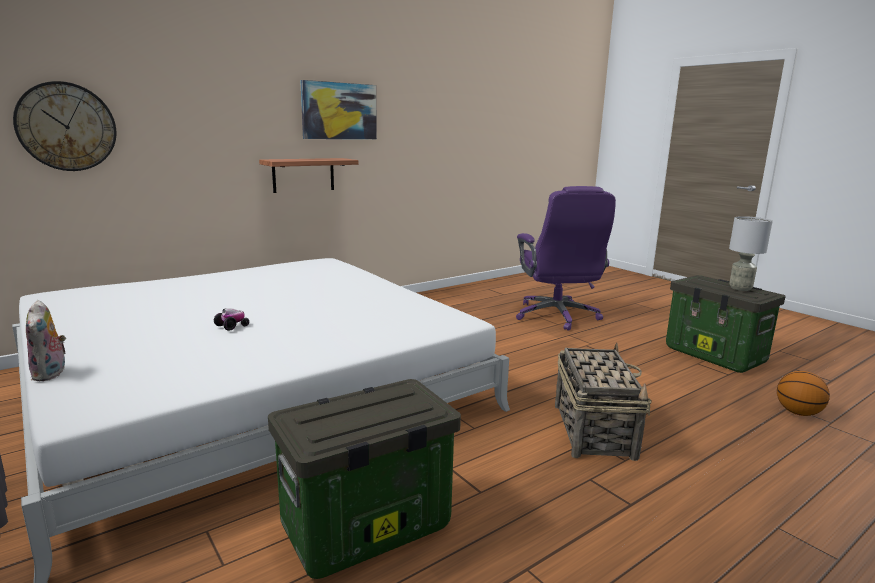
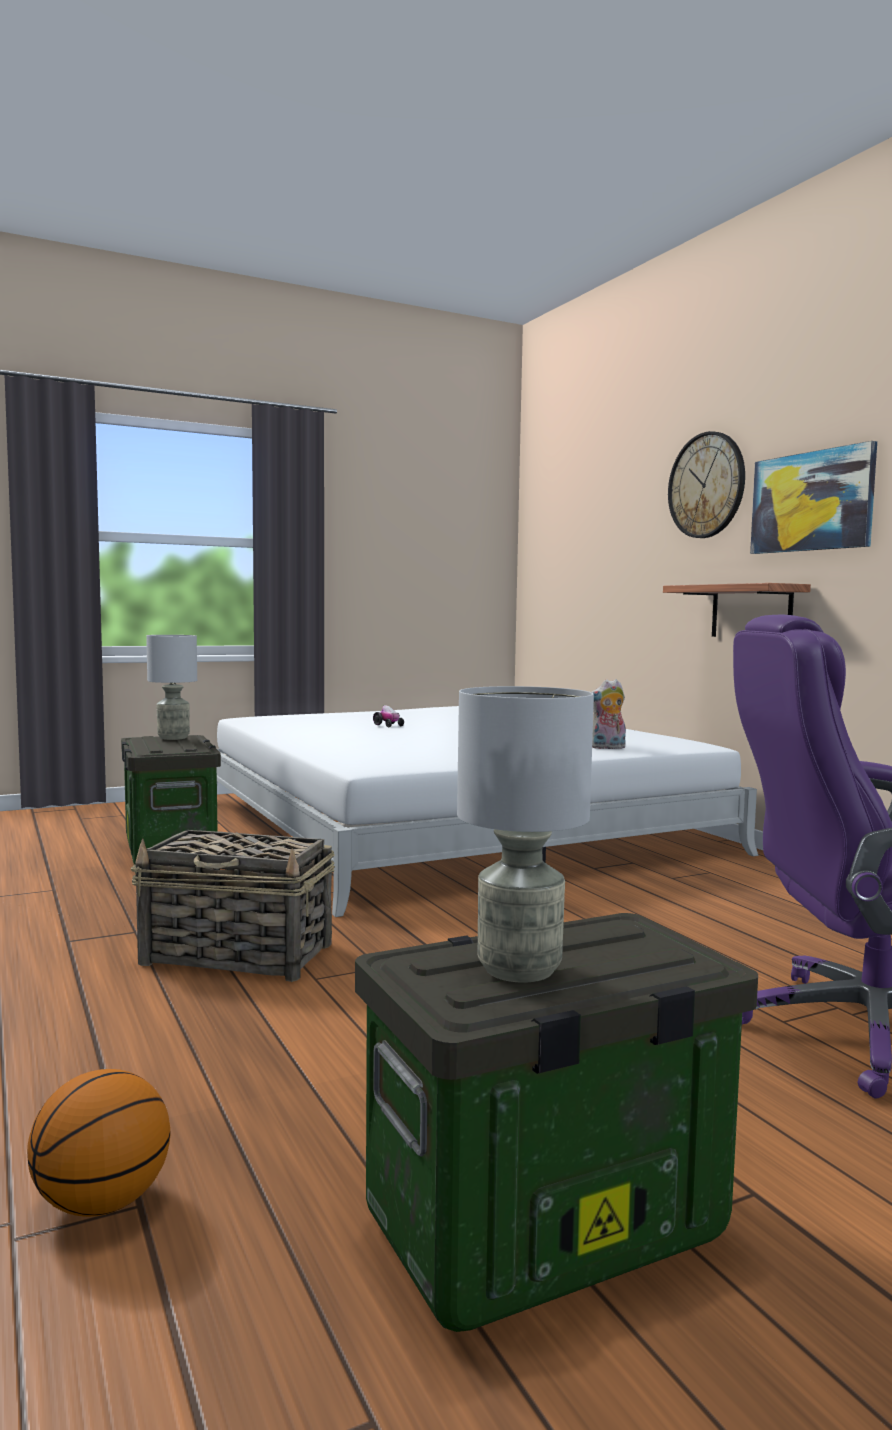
camera: 100 degrees right, 10 degrees down
(51, 374) = (316, 713): plush toy -> plush toy (607, 748)
(66, 127) = (571, 555): wall clock -> wall clock (706, 485)
(330, 415) = (173, 738): none -> grey table lamp

